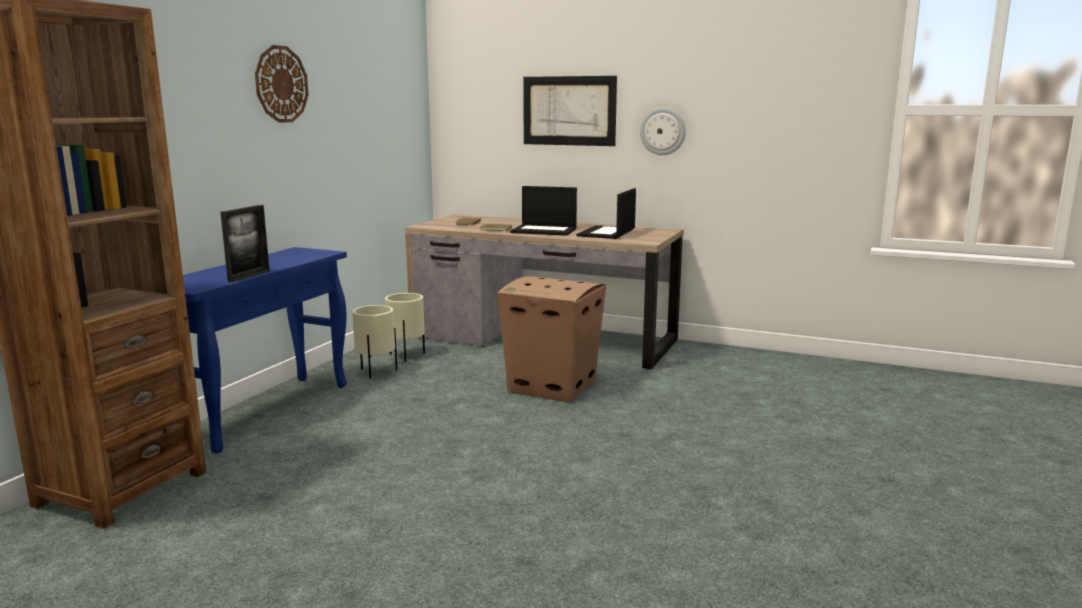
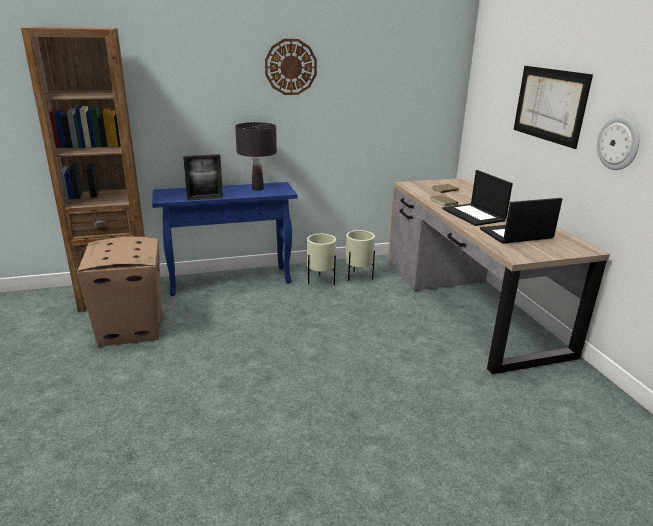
camera: 50 degrees right, 10 degrees up
(282, 257) = (257, 189): none -> black table lamp
(553, 386) = (393, 347): cardboard box -> cardboard box (131, 329)

